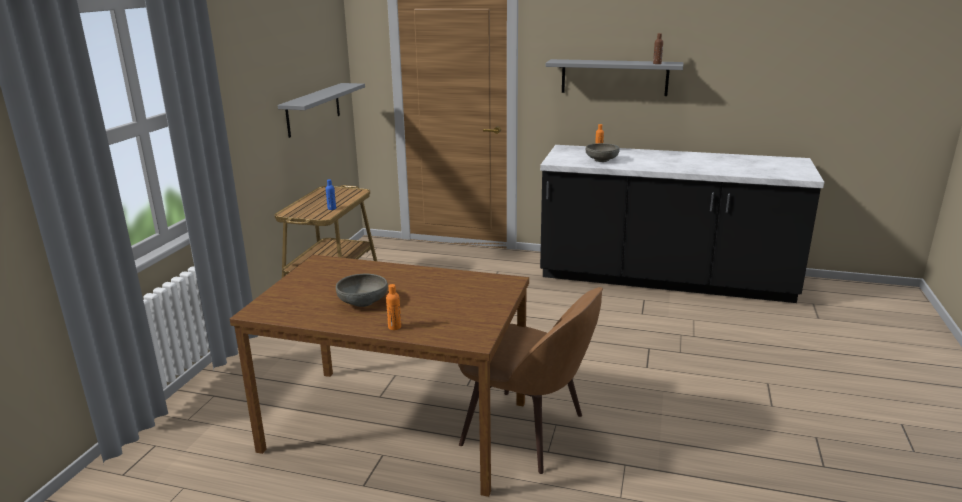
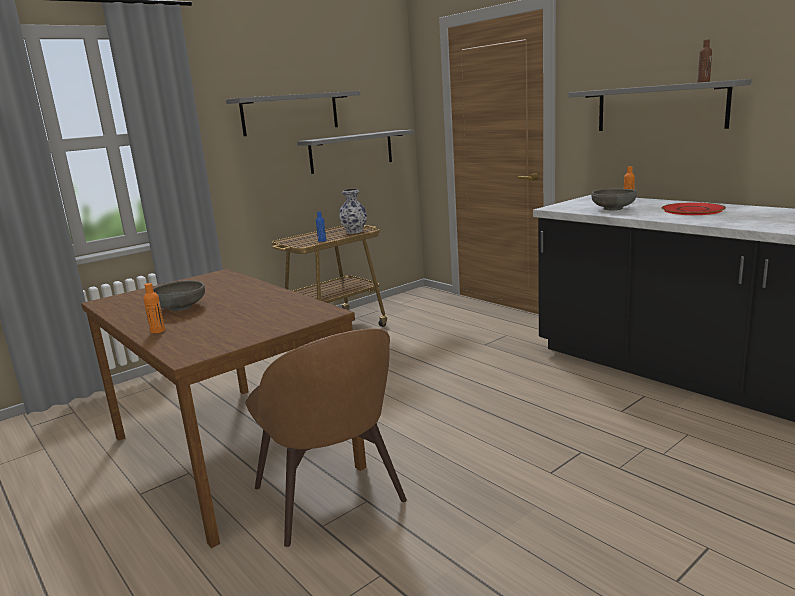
camera: 35 degrees right, 5 degrees down
(271, 76) = (290, 113): none -> grey shelf
(345, 194) = (354, 231): none -> vase
(657, 158) = (692, 210): none -> red plate

